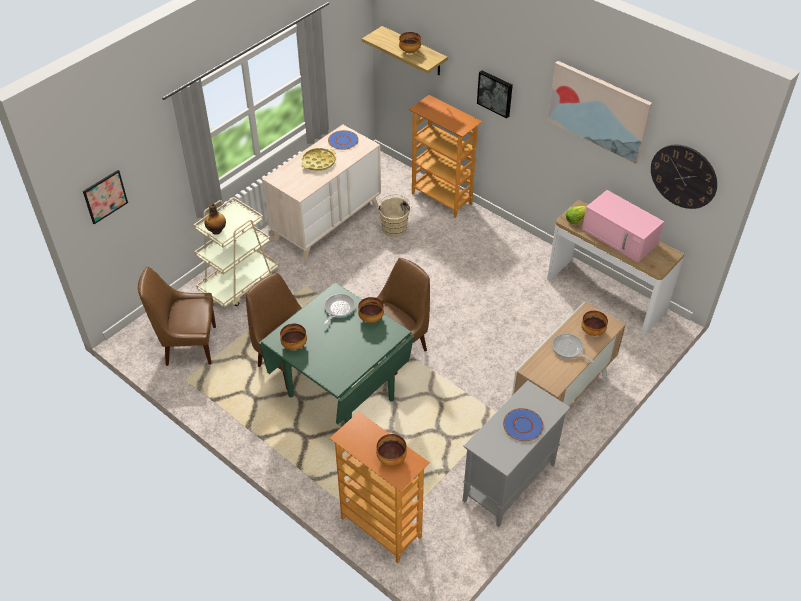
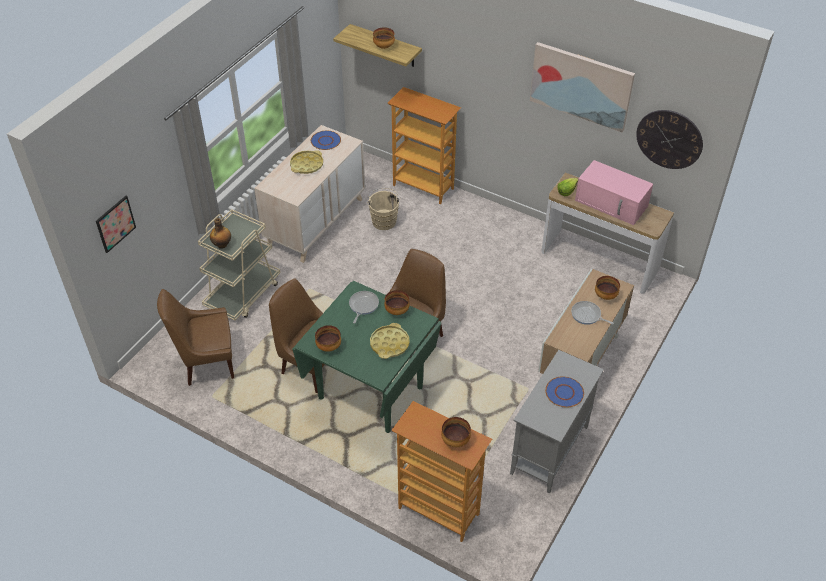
camera: 10 degrees left, 0 degrees up
(355, 351) = (389, 344): none -> yellow tray
(495, 93) = (474, 79): picture -> none

